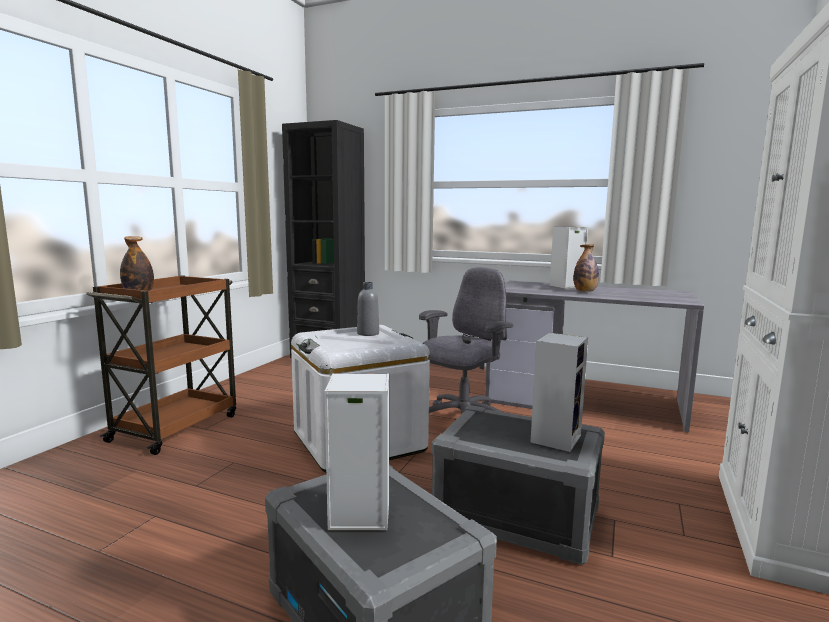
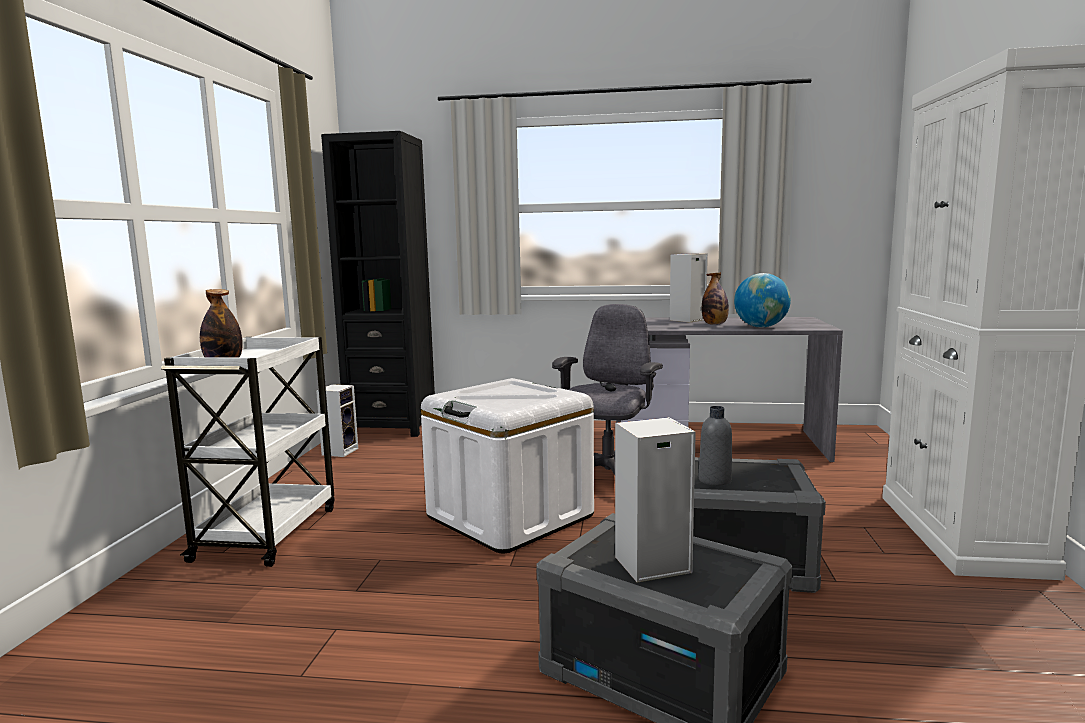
camera: 15 degrees left, 0 degrees up
(176, 427) = (268, 532): brown cart -> white cart
(368, 333) = (509, 389): grey bottle -> grey bottle (715, 480)
(555, 438) = (765, 474): speaker -> speaker (340, 451)
(625, 297) = (761, 327): none -> globe

